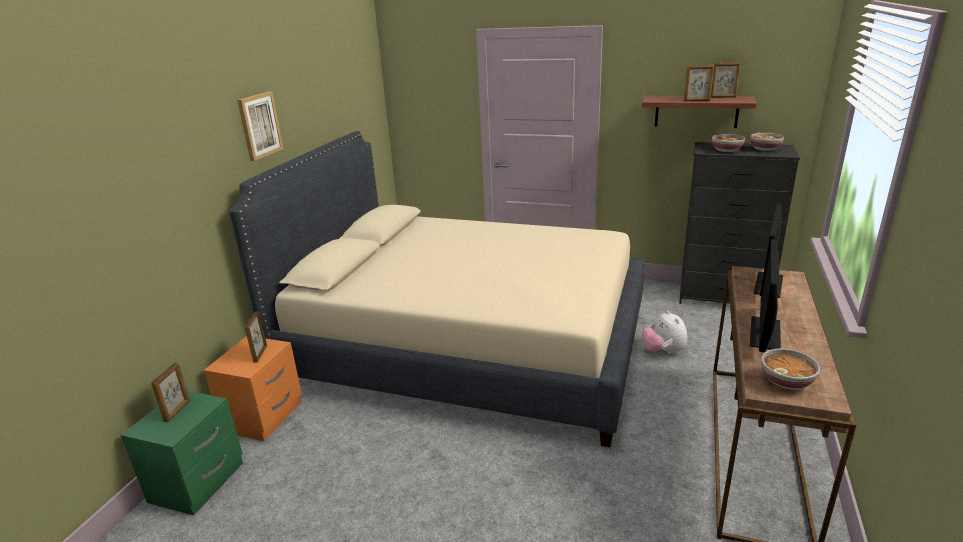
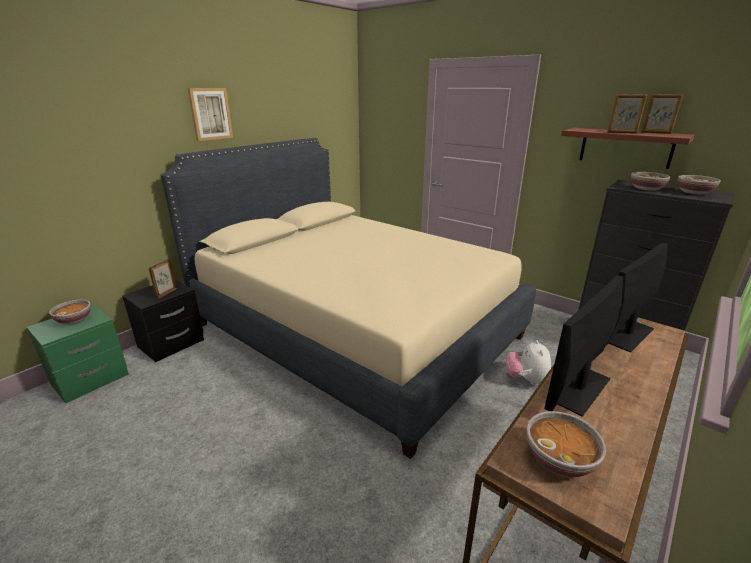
camera: 20 degrees right, 0 degrees up
(178, 411) = (74, 320): picture frame -> bowl
(265, 417) = (172, 344): orange nightstand -> black nightstand

